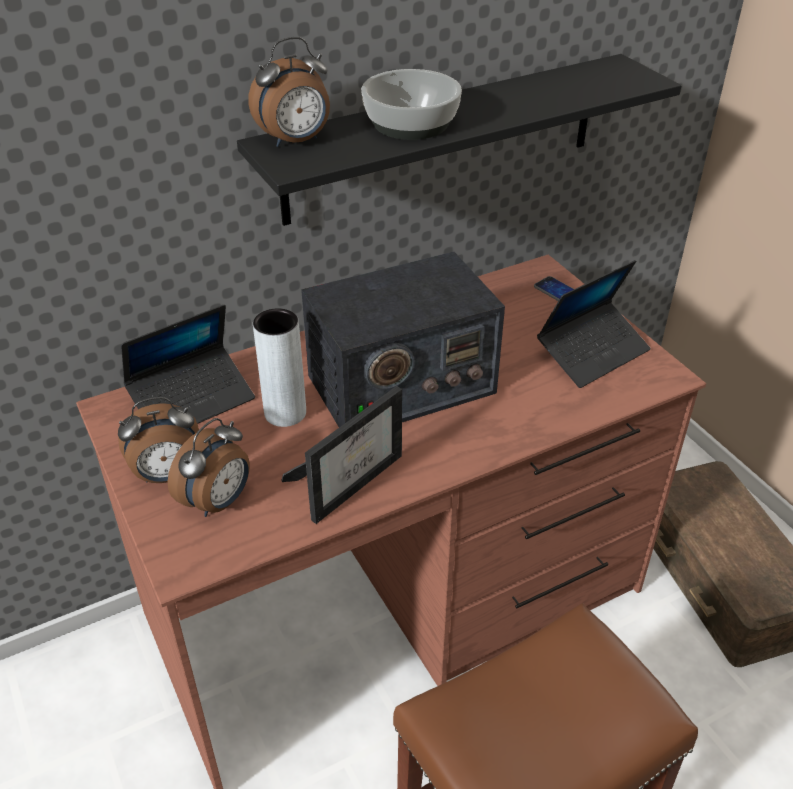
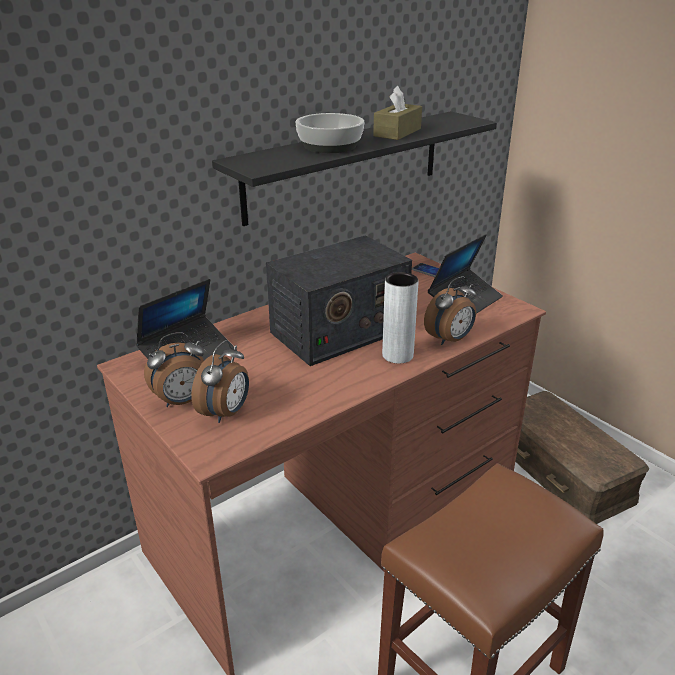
camera: 10 degrees left, 10 degrees down
(285, 413) = (260, 355): grey vase -> grey vase (397, 355)
(295, 141) = (254, 158): alarm clock -> alarm clock (450, 340)
(350, 479) = (321, 389): picture frame -> none
(520, 99) = (397, 132): none -> brown tissue box

